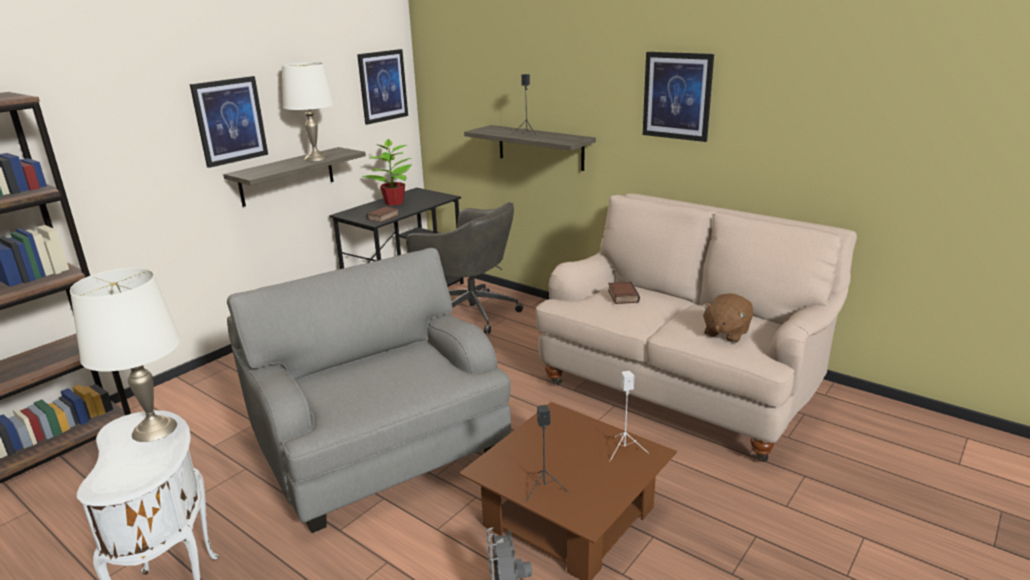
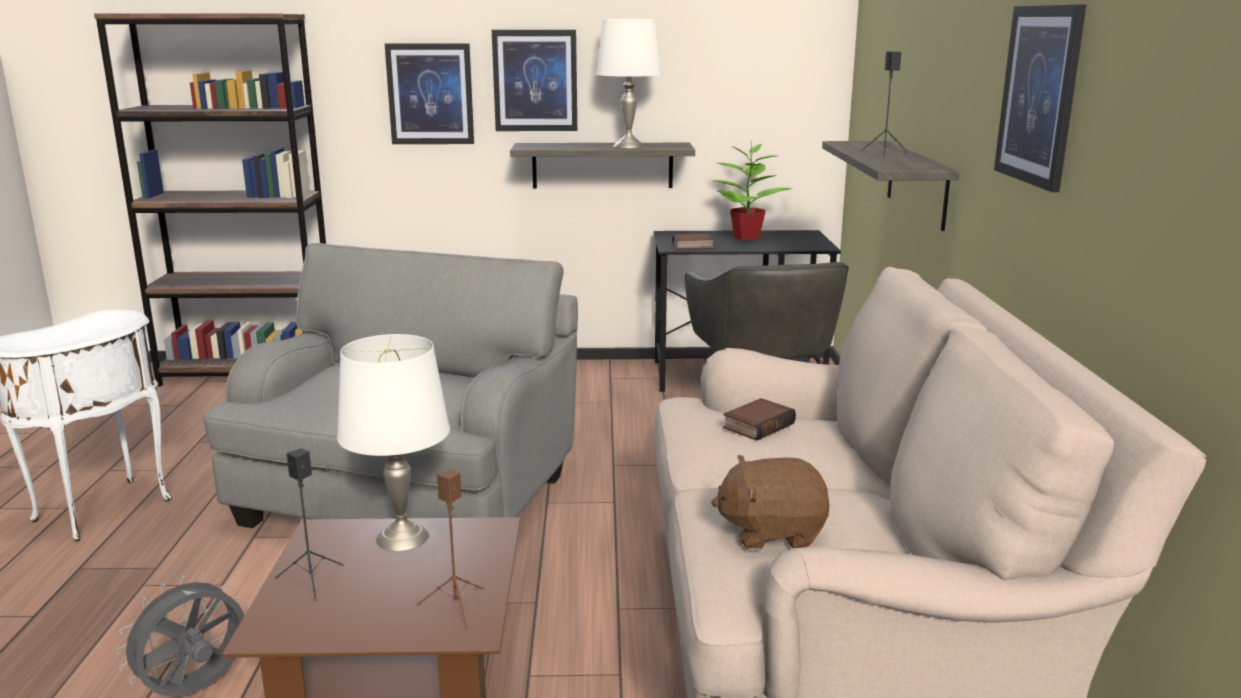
camera: 50 degrees right, 5 degrees down
(155, 429) = (108, 324): white table lamp -> white table lamp (402, 538)
(382, 86) = (785, 69): picture -> picture (430, 94)
(625, 450) = (456, 607): white speaker -> brown speaker

